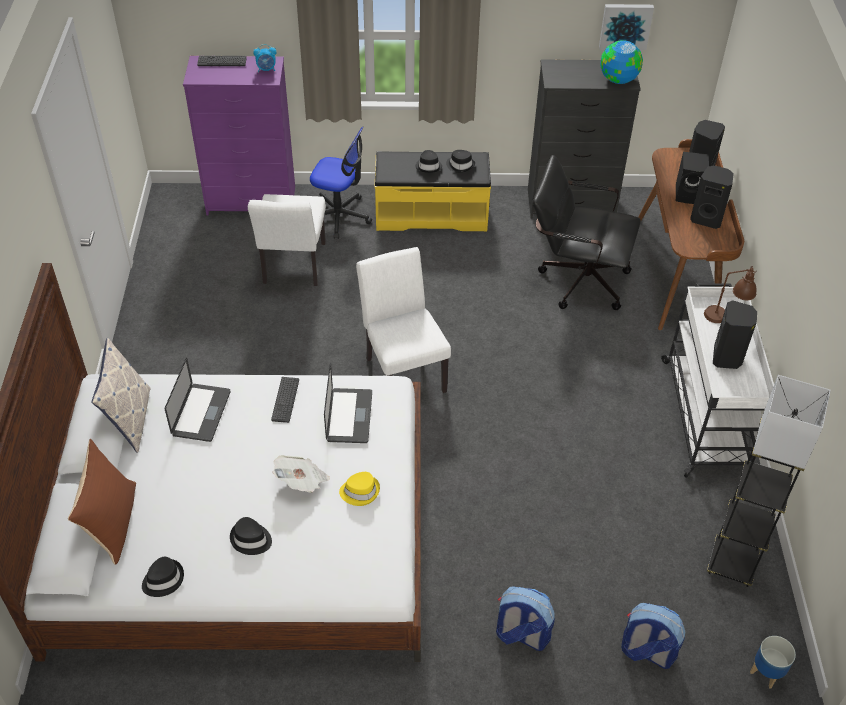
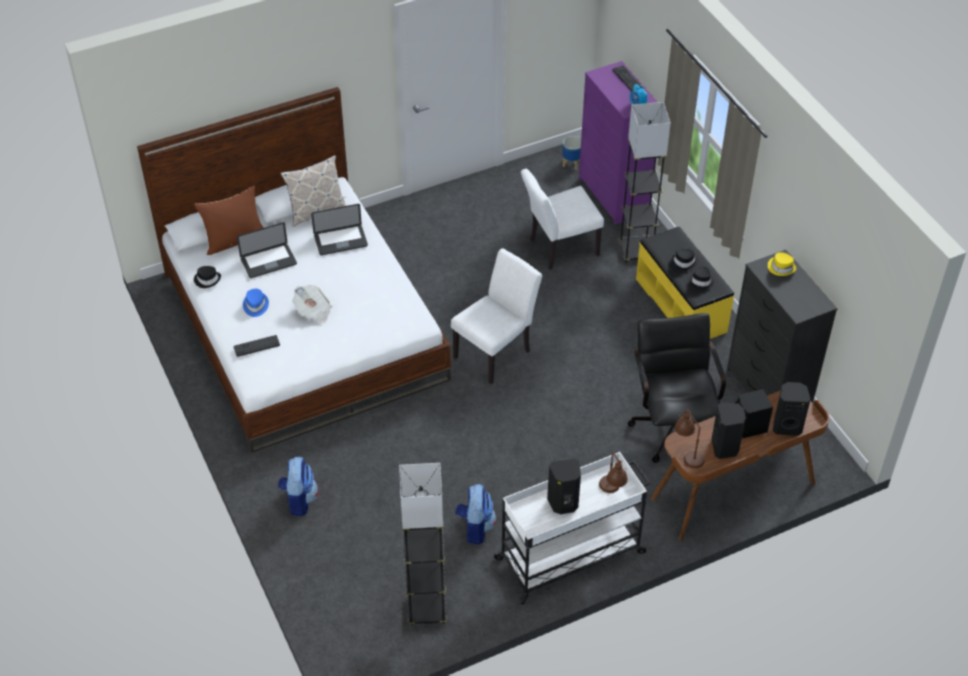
camera: 65 degrees right, 0 degrees up
(251, 539) = (255, 305): black hat -> blue hat
(285, 400) = (376, 275): keyboard -> keyboard (256, 346)
(339, 216) = (636, 251): office chair -> grey floor lamp
(349, 416) = (381, 313): laptop -> laptop (268, 262)
(360, 491) = (321, 342): yellow hat -> yellow hat (781, 267)
(618, 79) = (797, 305): globe -> none
(625, 25) = (840, 273): picture -> none
(646, 651) = (321, 576): backpack -> backpack (475, 527)
(704, 246) = (687, 454): none -> brown table lamp
(767, 673) = (339, 655): planter -> planter (571, 163)

